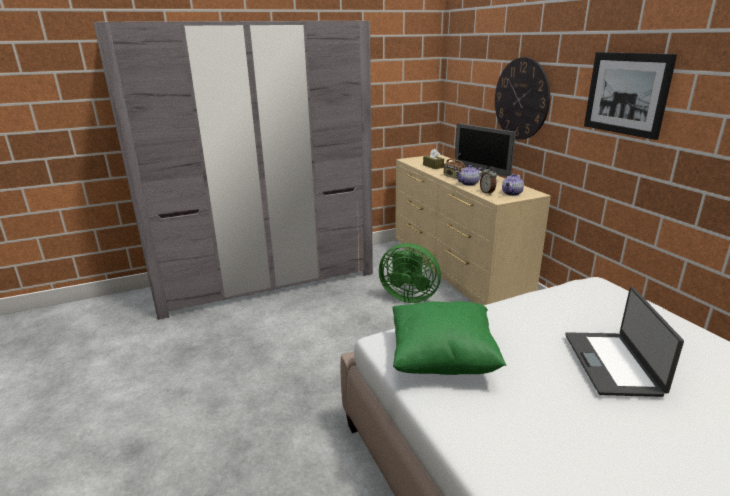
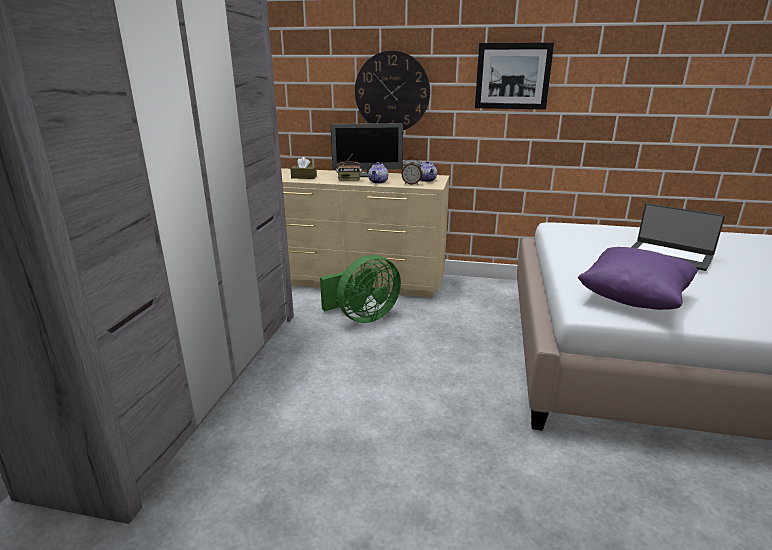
camera: 55 degrees left, 0 degrees up
(442, 360) = (633, 299): green pillow -> purple pillow

